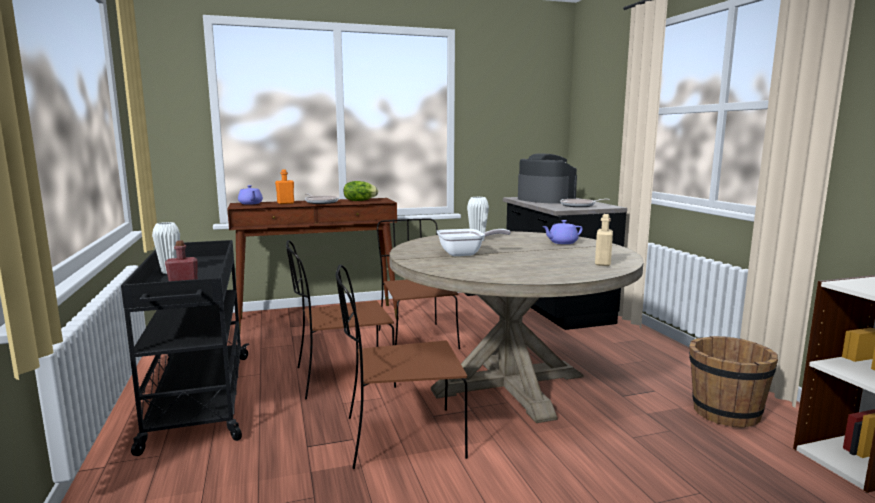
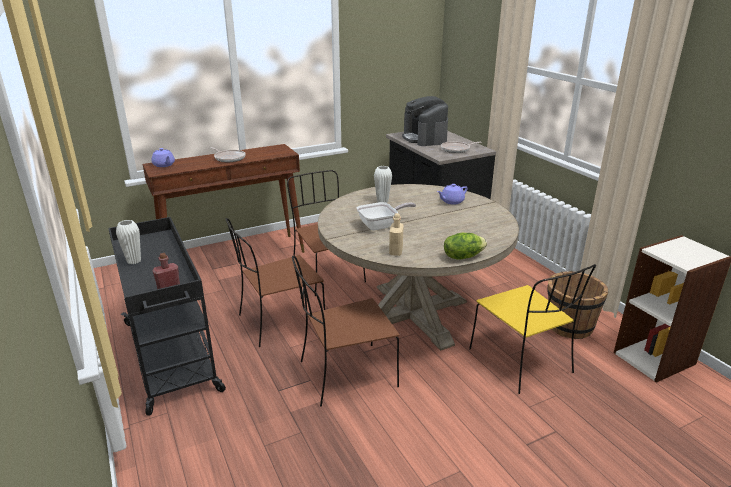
camera: 10 degrees left, 15 degrees up
(285, 203) = (197, 162): orange bottle -> none
(359, 201) = (263, 153): lettuce -> lettuce (463, 256)
(545, 200) = (424, 138): coffee machine -> coffee machine turned 150 degrees counterclockwise
(602, 263) = (489, 232): beige bottle -> beige bottle (396, 251)
(651, 447) = (522, 362): none -> yellow chair

